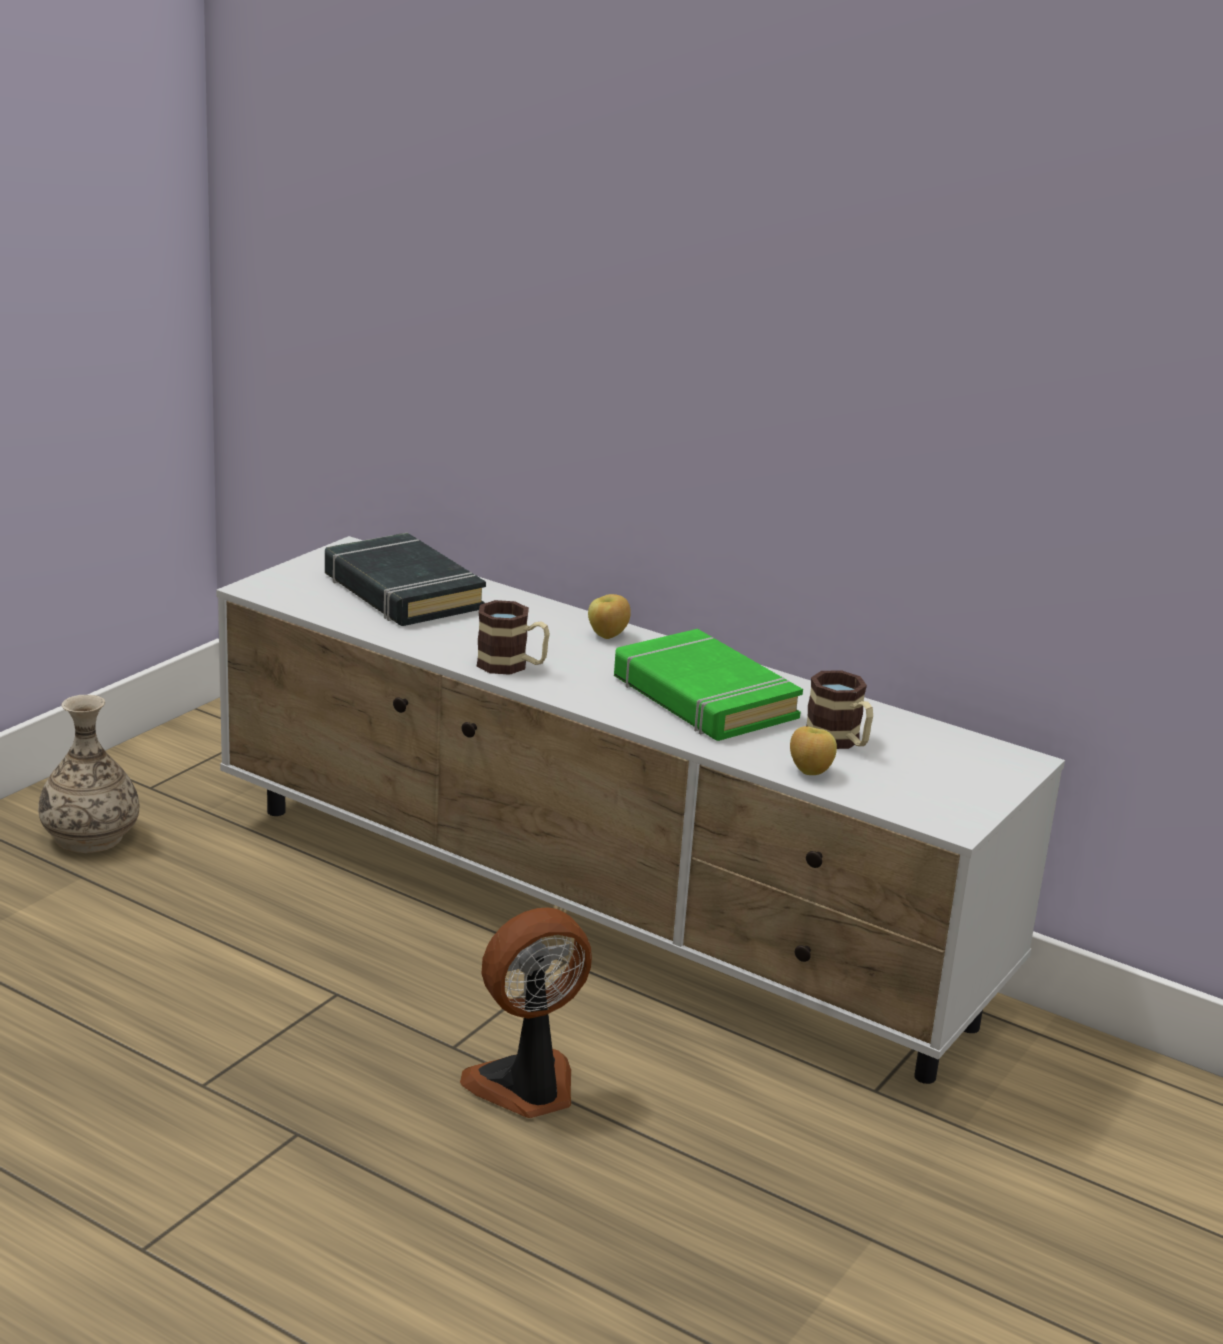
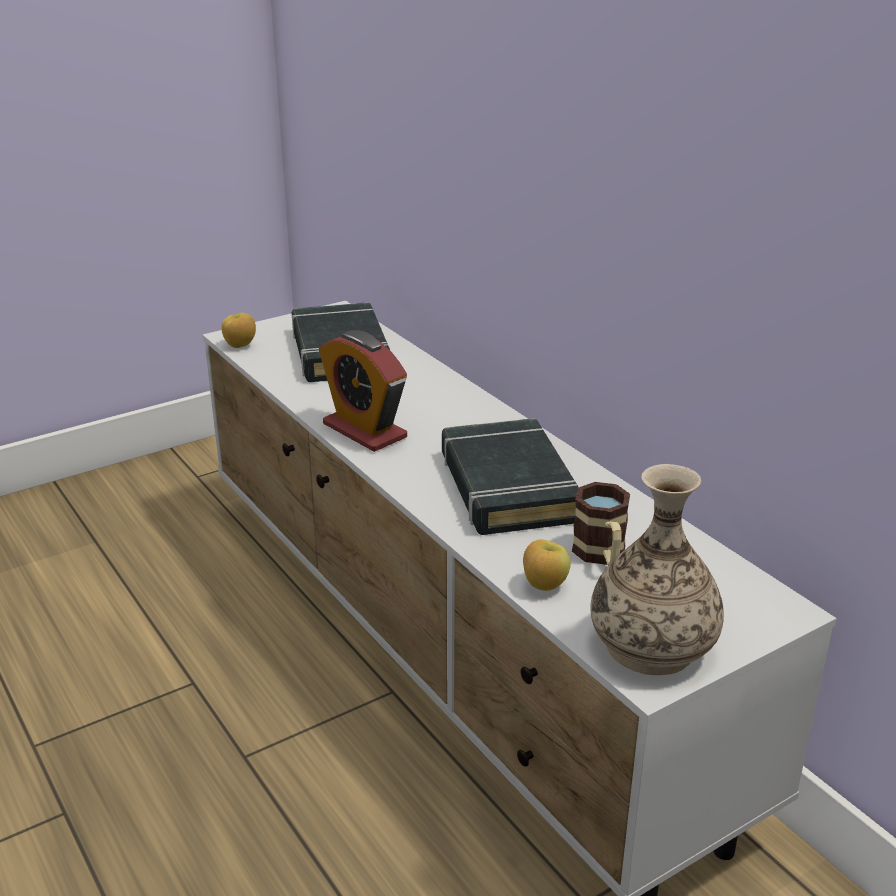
camera: 25 degrees right, 5 degrees up
(90, 836) = (126, 509): vase -> vase (651, 645)
(512, 666) = (364, 431): mug -> alarm clock
(527, 1088) = (273, 815): fan -> none
(607, 636) = (473, 412): apple -> apple (239, 345)
(703, 698) = (507, 487): green book -> black book

